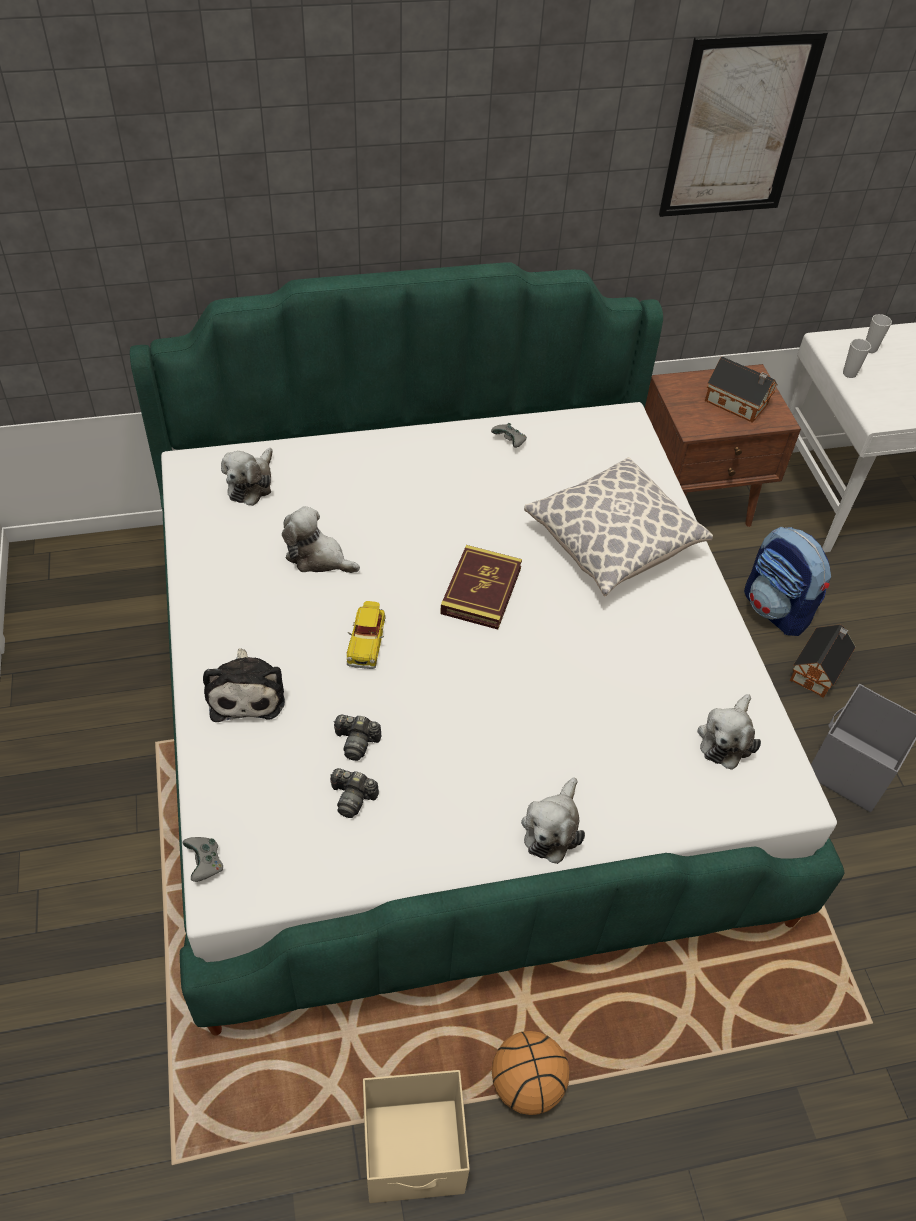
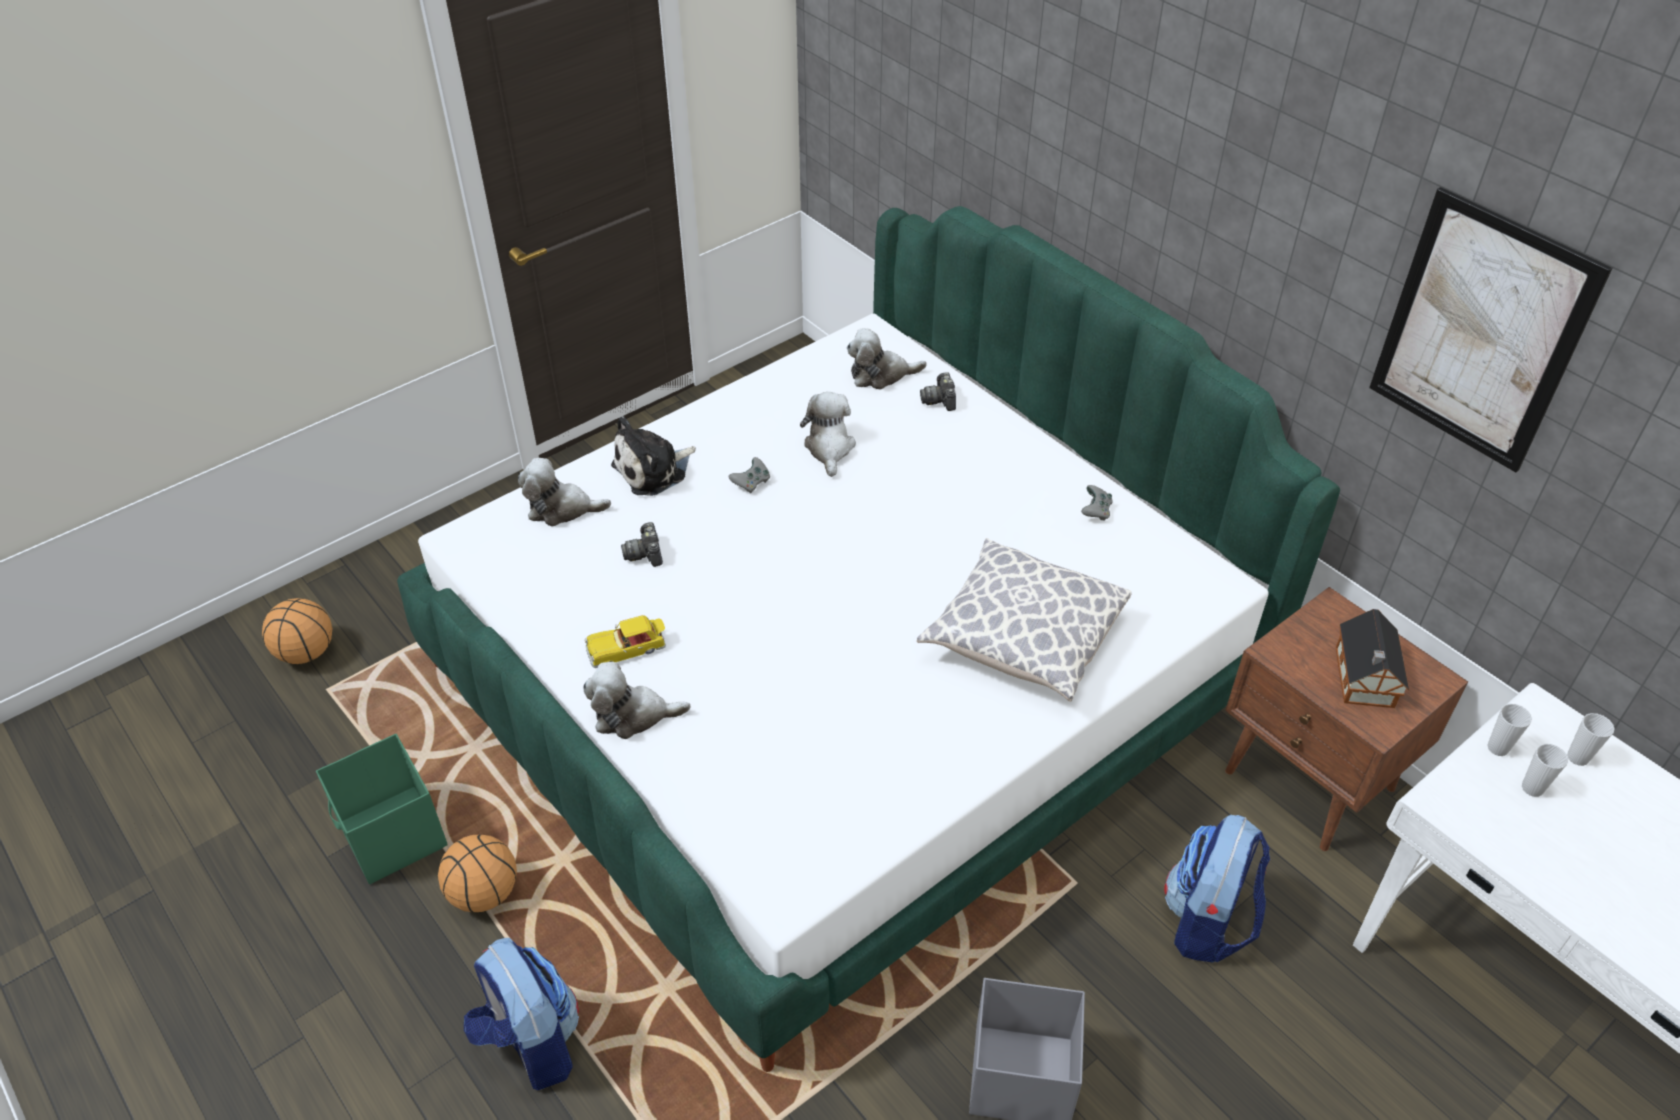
camera: 65 degrees right, 5 degrees down
(98, 1171) = (307, 652): none -> basketball
(205, 863) = (481, 518): grey game controller -> grey game controller (751, 483)
(352, 798) = (588, 574): camera -> camera (940, 400)
(366, 641) = (758, 516): toy car -> toy car (627, 649)
(415, 1151) = (393, 836): beige storage box -> green storage box
(481, 590) = (875, 566): book -> none
(700, 1097) = (531, 1042): none -> backpack
(726, 738) = (824, 817): plush toy -> plush toy (561, 508)
(818, 669) = (1148, 996): toy house -> none
(884, 378) = (1532, 788): none -> cup

